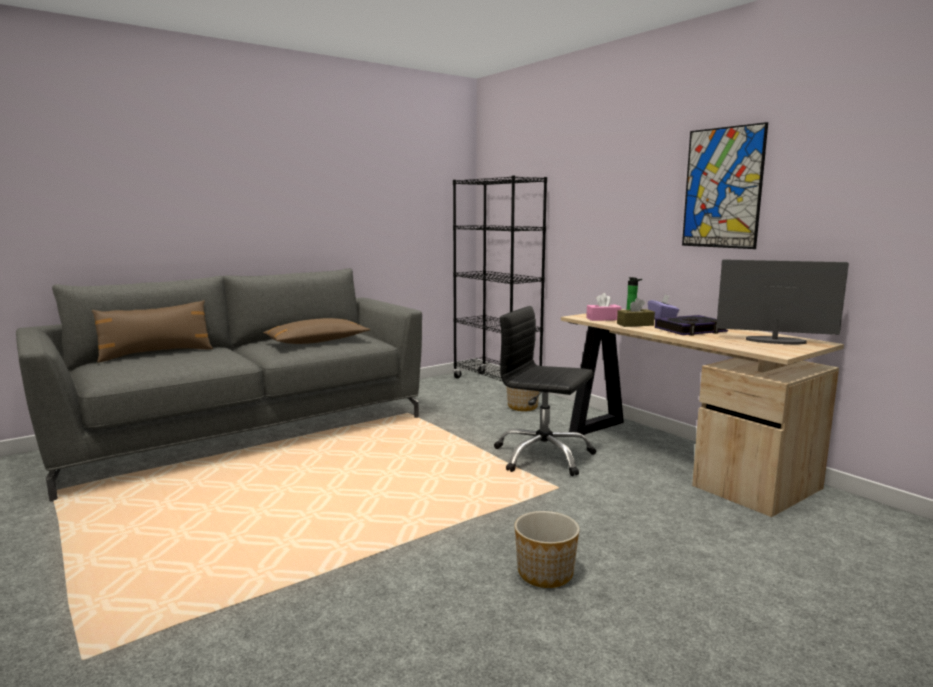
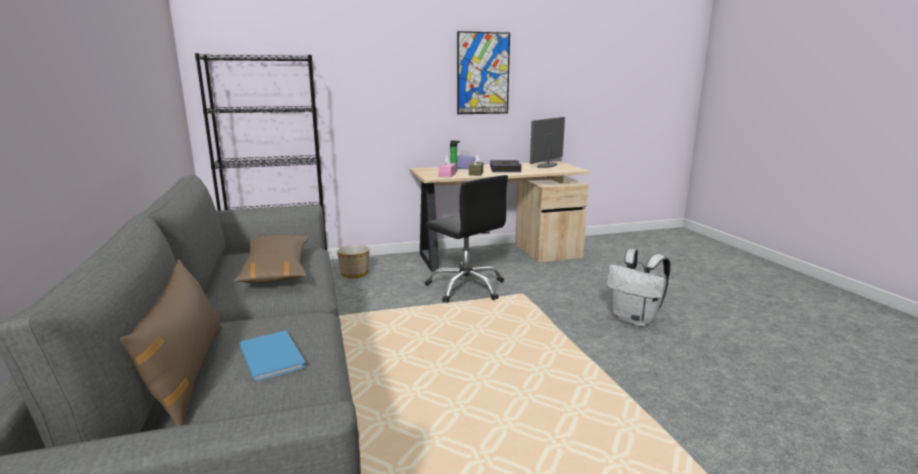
camera: 70 degrees left, 5 degrees up
(173, 361) = (273, 355): none -> blue book
(543, 456) = (466, 287): black office chair -> black office chair turned 90 degrees counterclockwise
(546, 574) = (635, 320): planter -> white backpack

